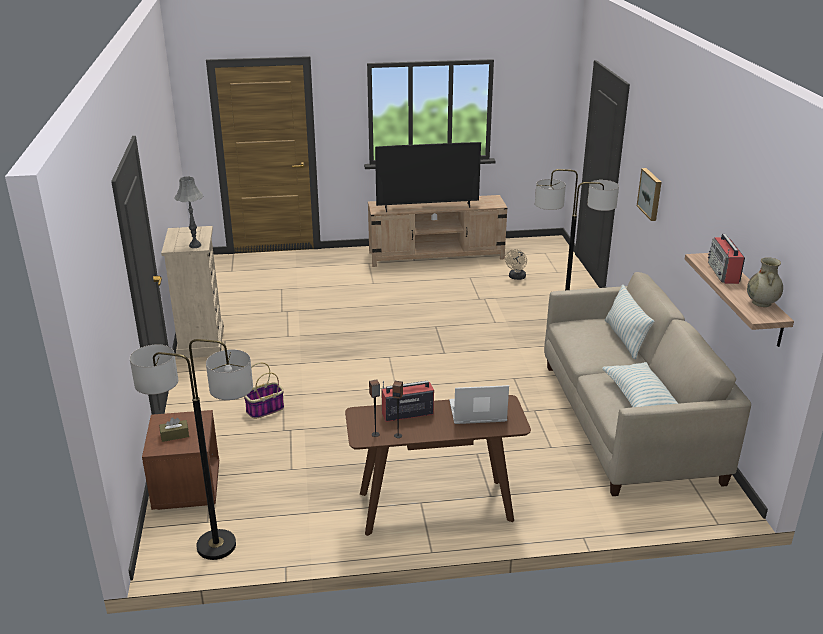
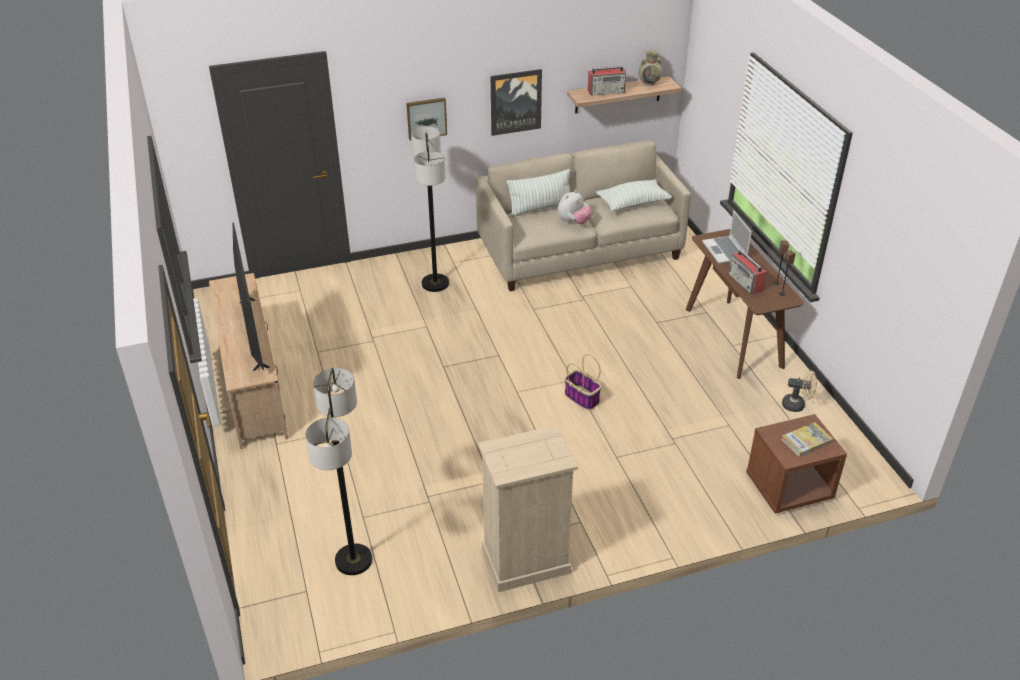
camera: 100 degrees left, 10 degrees up
(175, 435) = (806, 441): brown tissue box -> book
(195, 245) = (547, 440): grey table lamp -> none
(216, 545) = (844, 447): floor lamp -> floor lamp (353, 560)
(265, 410) = (647, 465): basket -> basket (582, 398)
(516, 277) = (316, 317): beige fan -> beige fan (797, 405)
(593, 354) = (573, 222): none -> plush toy
(691, 229) = (515, 102): none -> picture

